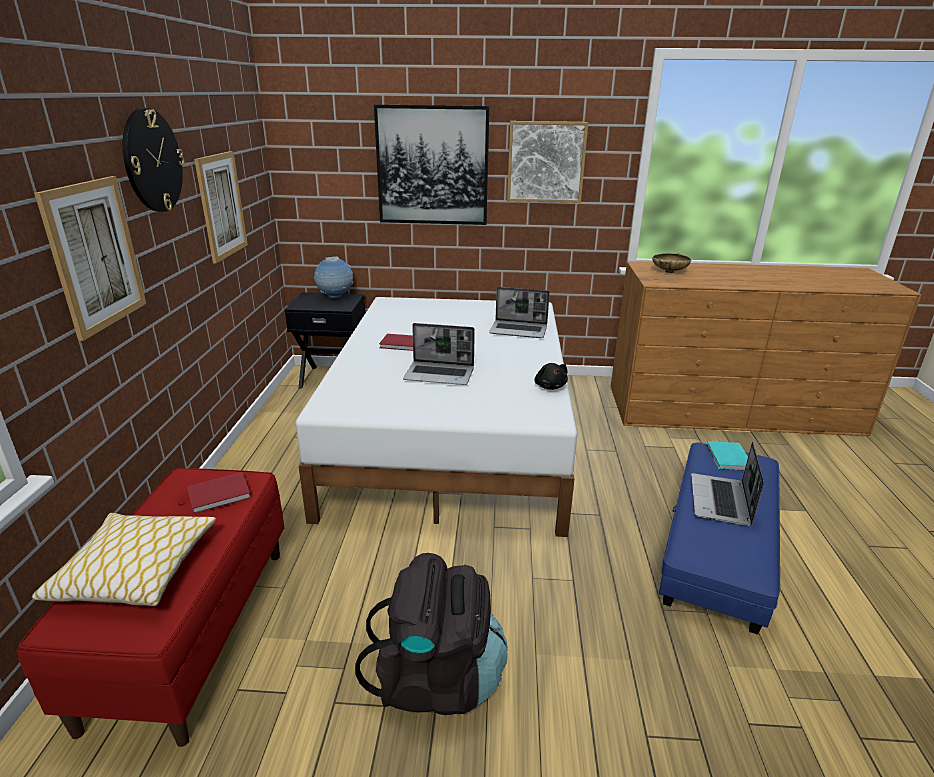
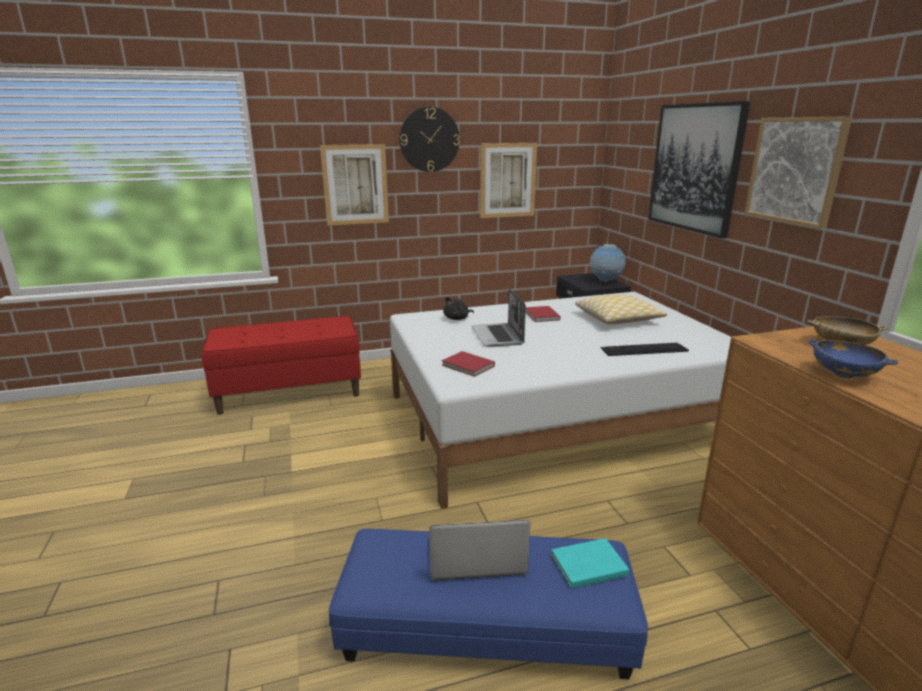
camera: 70 degrees right, 5 degrees down
(136, 571) = (259, 332): pillow -> pillow (618, 319)
(221, 495) = (327, 330): red book -> red book (468, 366)
(437, 679) = (264, 475): black backpack -> none
(519, 330) = (644, 349): laptop -> keyboard
(550, 386) = (521, 378): black plush toy -> black plush toy (457, 319)
(714, 283) = (843, 374): none -> blue bowl

